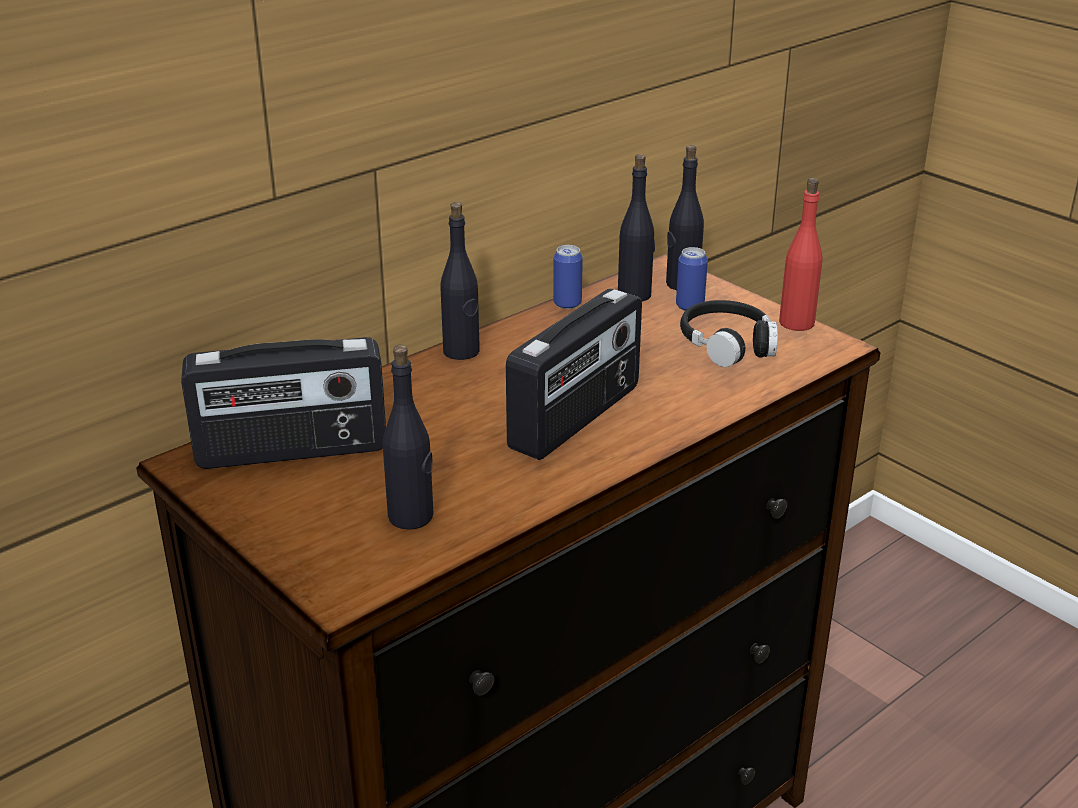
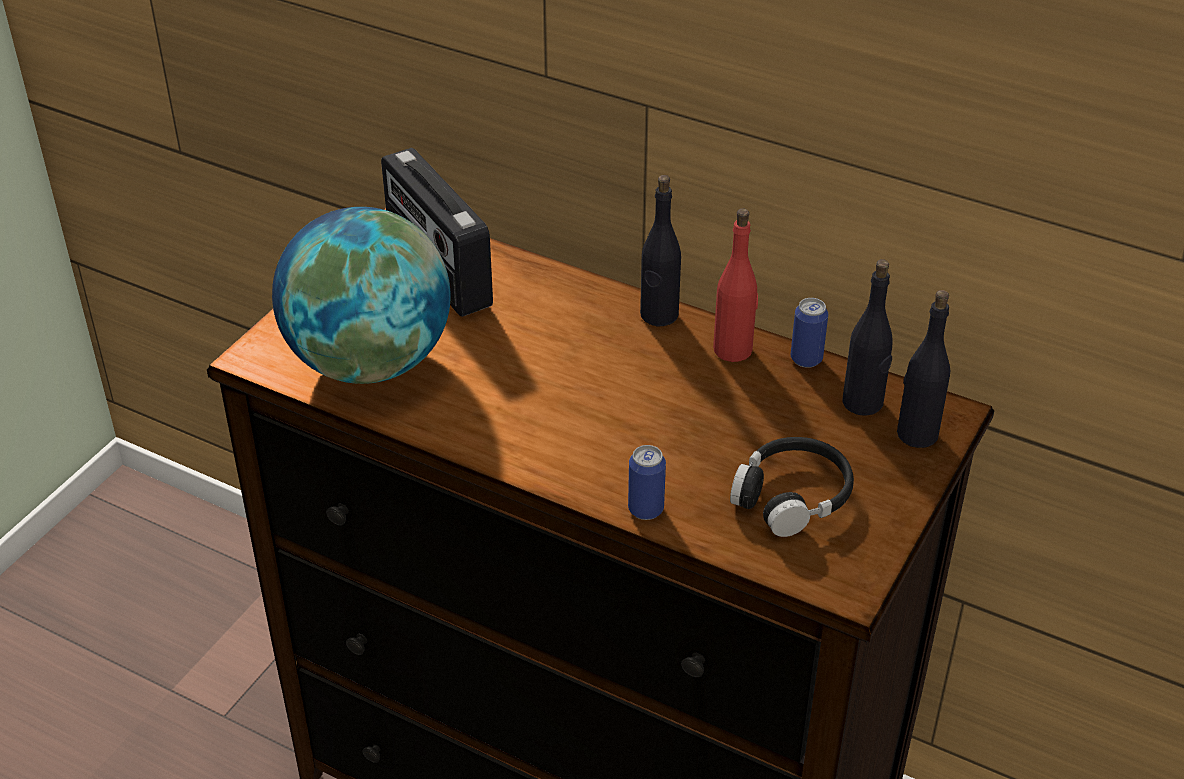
camera: 70 degrees right, 10 degrees up
(411, 517) = (370, 362): black bottle -> globe
(577, 418) = (575, 419): radio -> none
(689, 306) = (864, 450): can -> can (645, 509)
(796, 322) = (883, 545): red bottle -> red bottle (733, 349)

